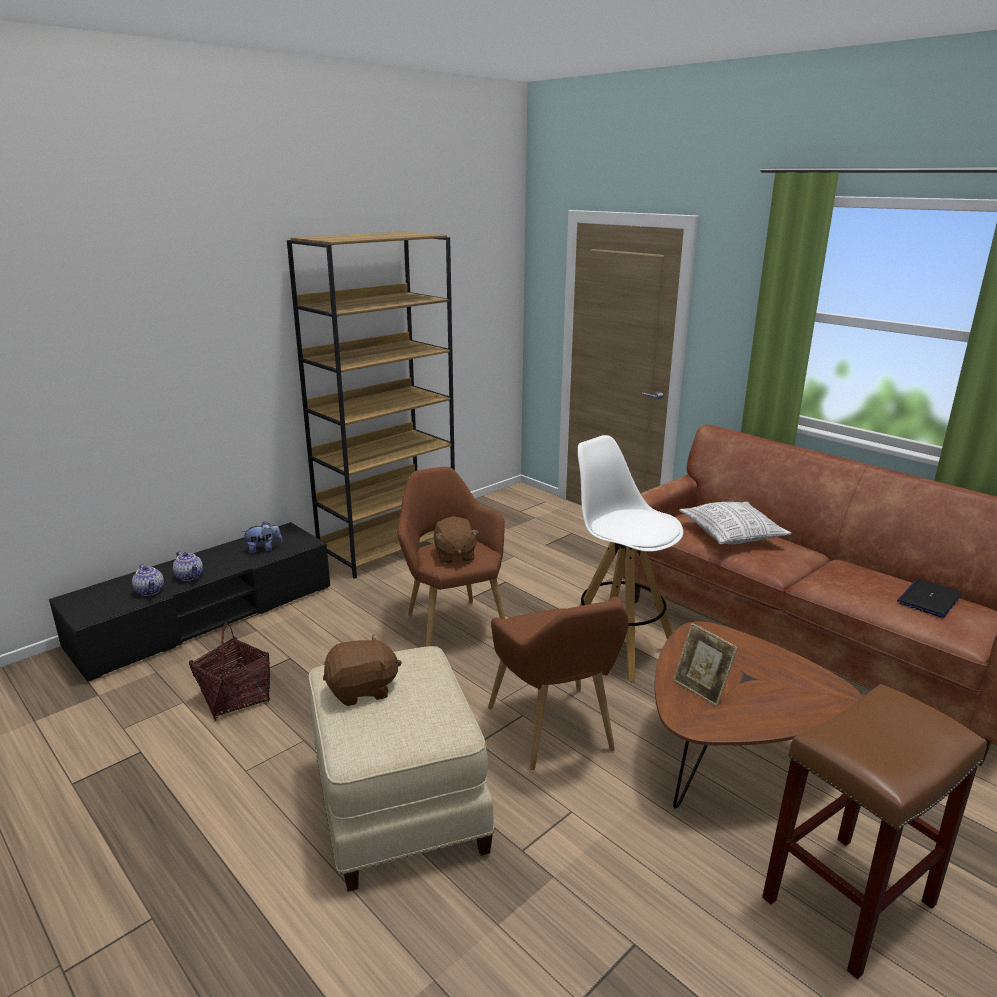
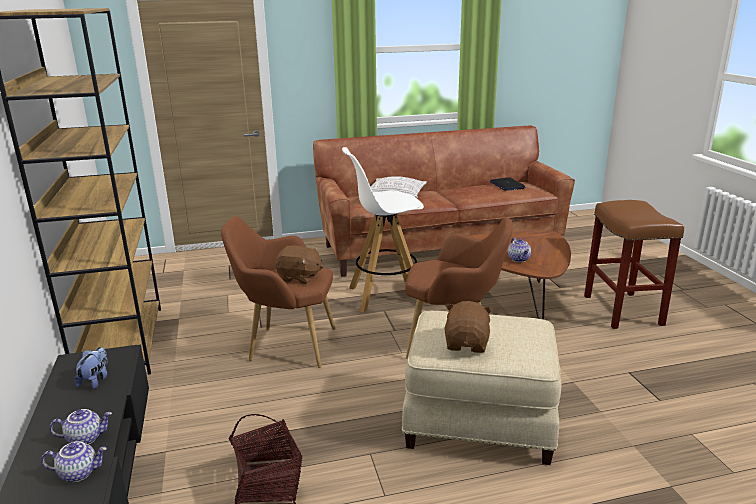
camera: 60 degrees left, 0 degrees up
(701, 689) = (519, 259): picture frame -> teapot

